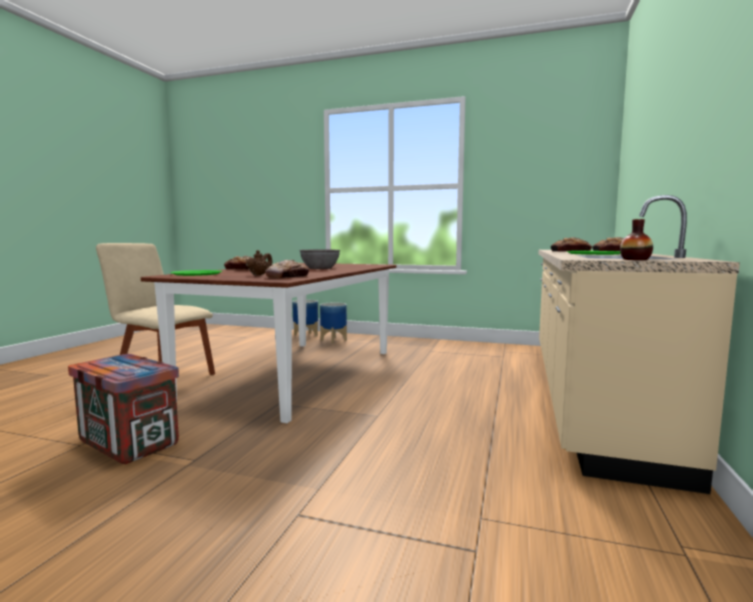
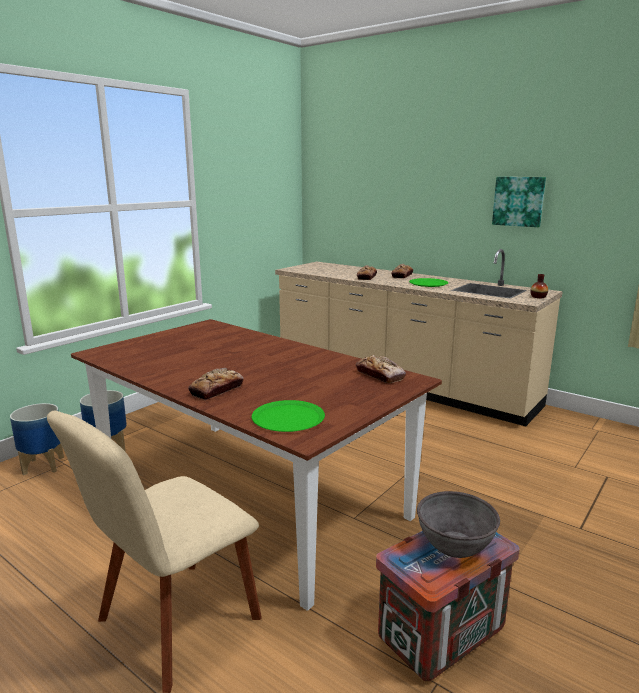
camera: 70 degrees left, 10 degrees up
(259, 275) = (339, 385): brown teapot -> none
(320, 268) = (245, 353): grey bowl -> grey bowl (455, 544)
(717, 111) = (519, 201): none -> picture

